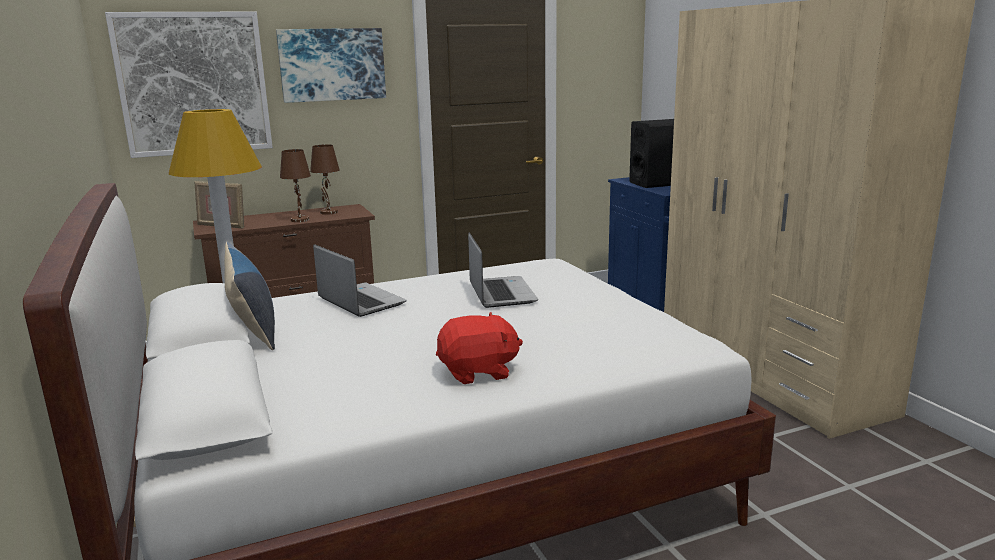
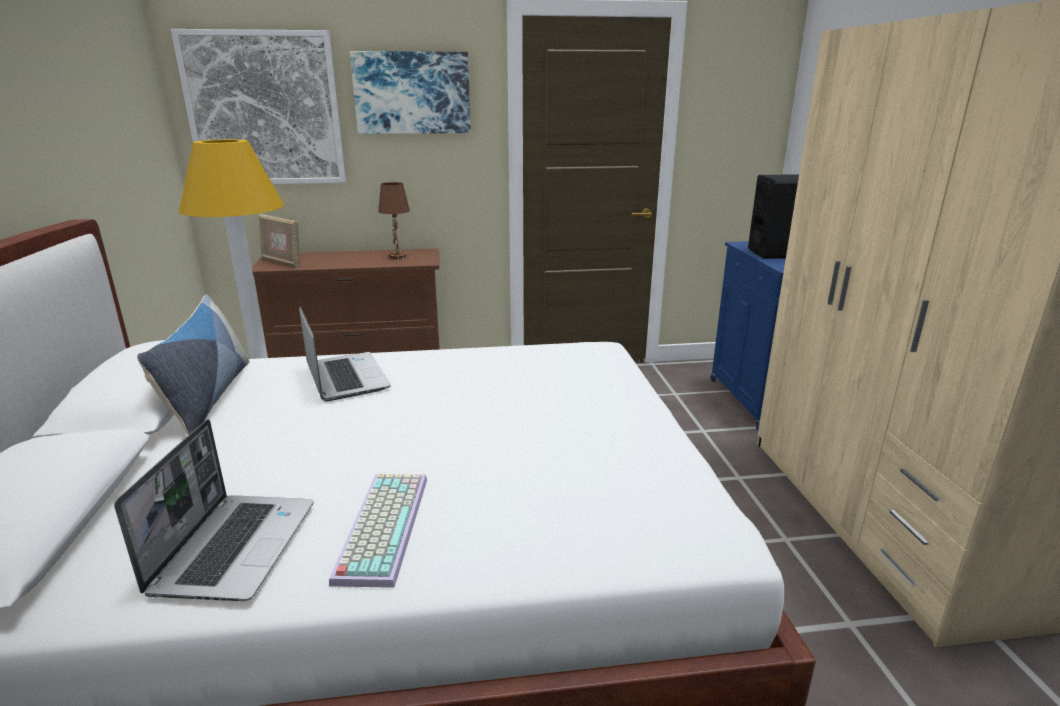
camera: 15 degrees right, 5 degrees up
(299, 220) = (361, 263): brown table lamp -> none
(478, 372) = (381, 525): red plush toy -> keyboard
(500, 293) = (508, 389): laptop -> laptop (235, 546)

